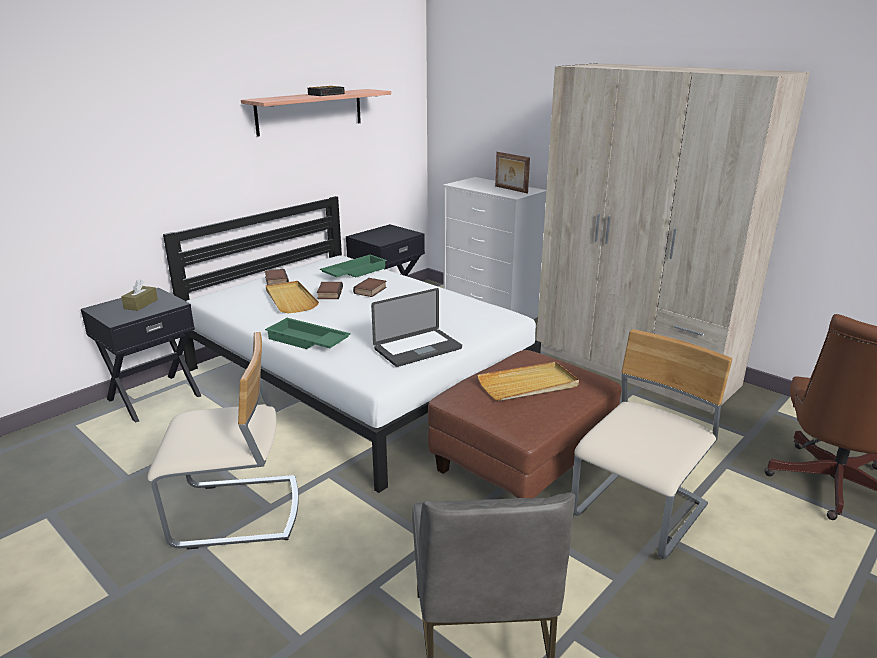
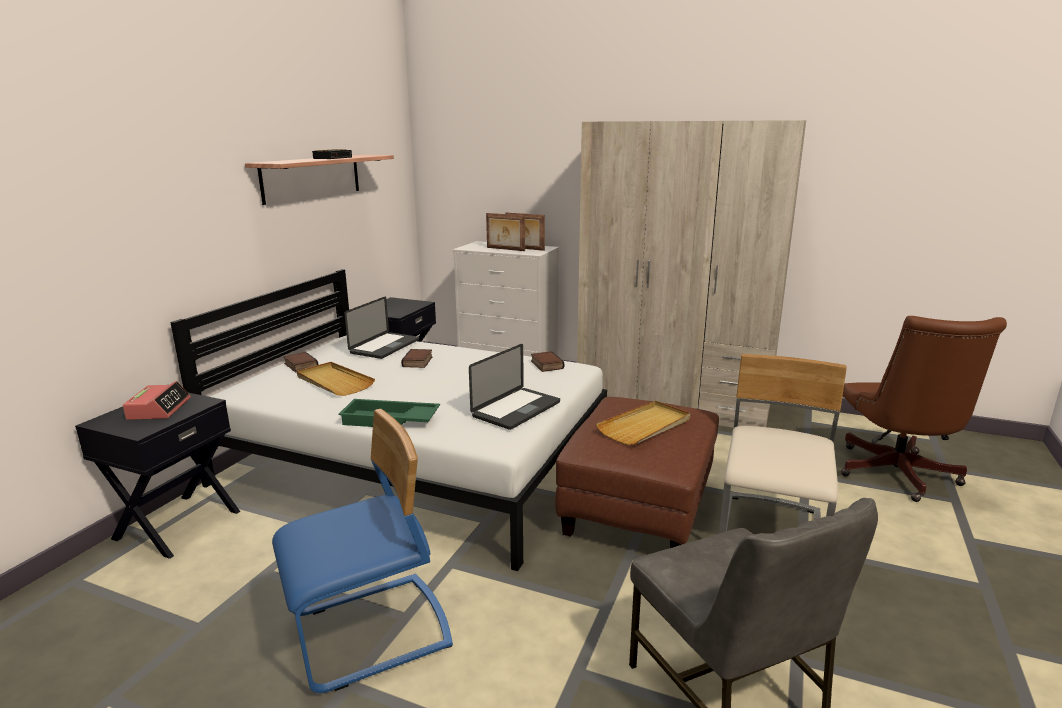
camera: 20 degrees left, 5 degrees down
(141, 304) = (159, 409): brown tissue box -> alarm clock
(236, 513) = (370, 633): beige chair -> blue chair
(329, 293) = (374, 370): book -> book (545, 365)
(354, 272) = (385, 346): green tray -> laptop
(491, 188) = (505, 249): none -> picture frame

